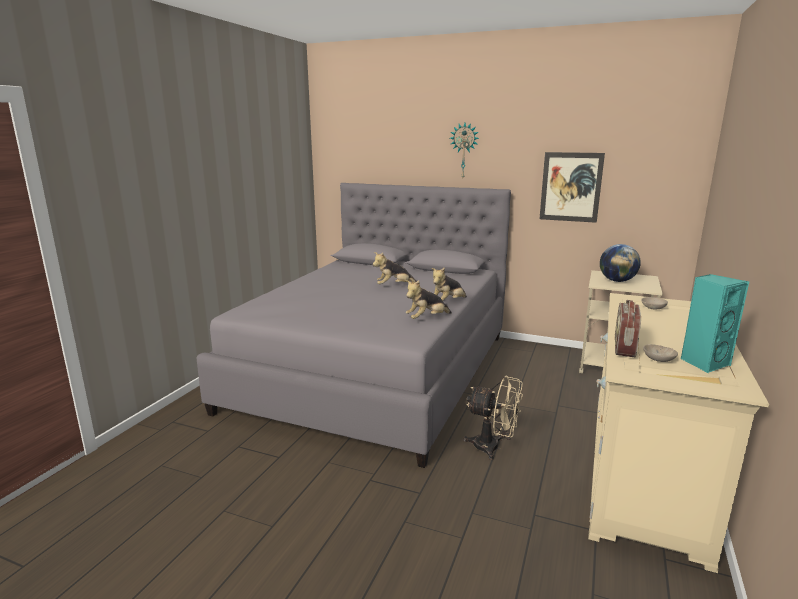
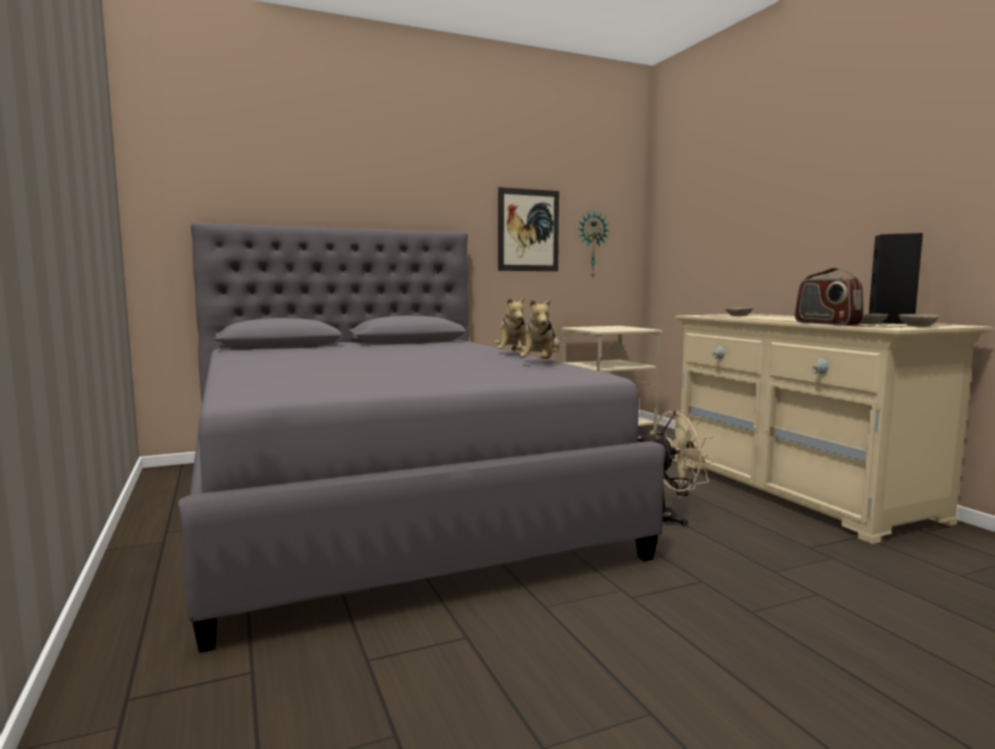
camera: 45 degrees left, 10 degrees down
(394, 286) = (400, 354): plush toy -> none
(464, 151) = (397, 180): wall clock -> wall clock (591, 244)
(617, 281) = (606, 328): globe -> none
(679, 377) = (916, 326): none -> beige bowl
(704, 363) = (890, 322): turquoise speaker -> black speaker

